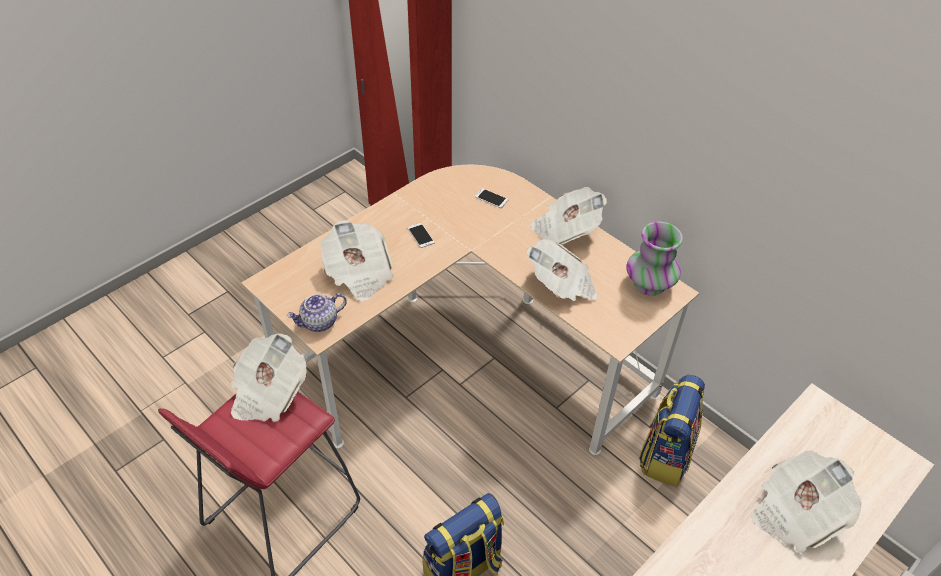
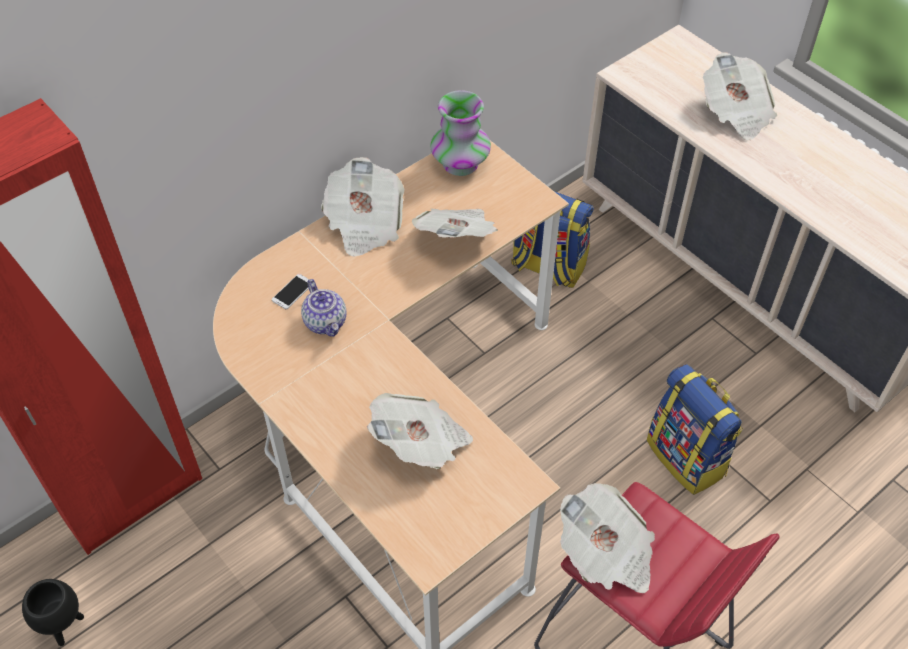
camera: 85 degrees left, 5 degrees up
(319, 322) = (507, 487): teapot -> teapot (326, 322)
(325, 208) = (64, 626): none -> black planter
(420, 235) = (354, 372): phone -> none

